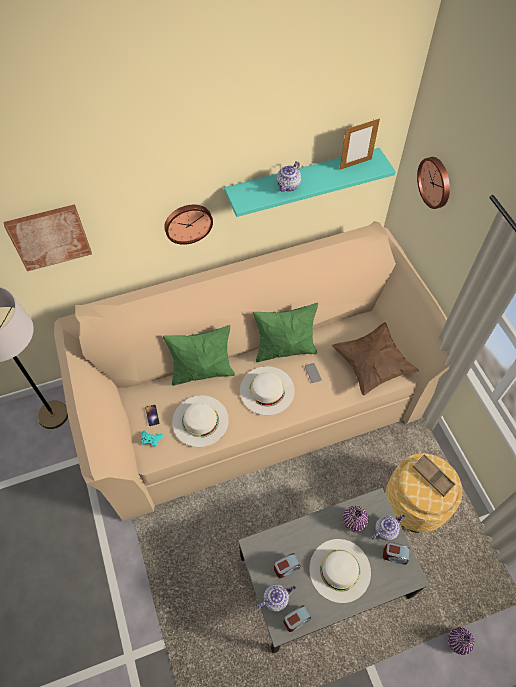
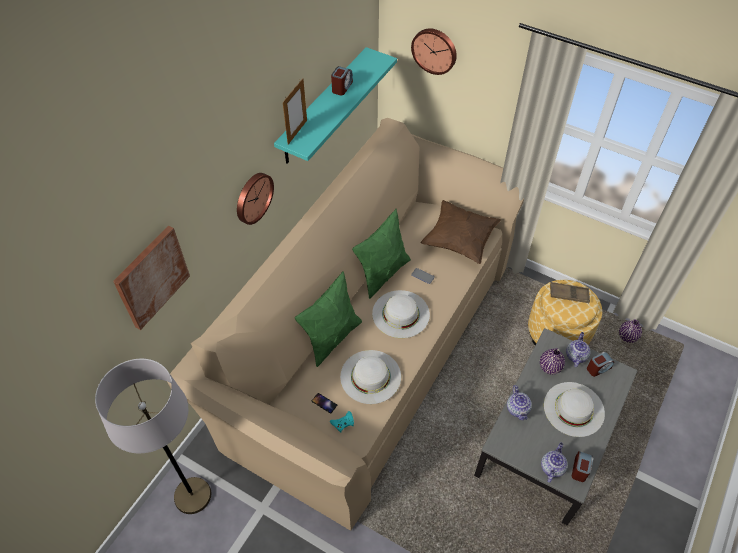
camera: 40 degrees left, 5 degrees down
(286, 567) = (536, 439): alarm clock -> alarm clock (342, 87)
(288, 186) = (327, 113): teapot -> teapot (518, 409)
(355, 164) = (361, 68): picture frame -> picture frame (297, 132)
(457, 642) = (672, 407): purple vase -> purple vase (627, 337)

